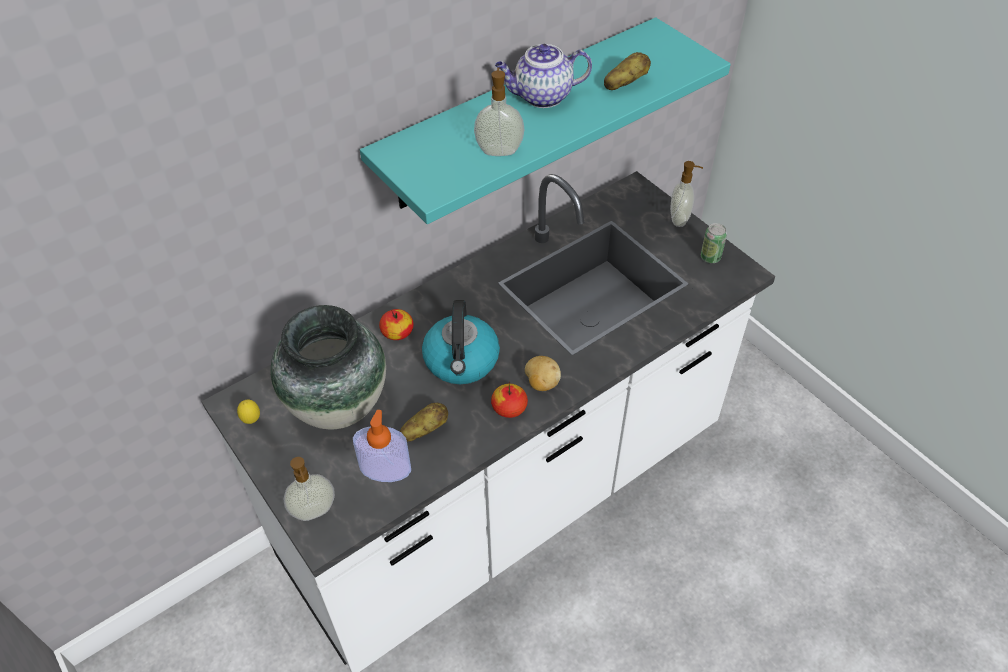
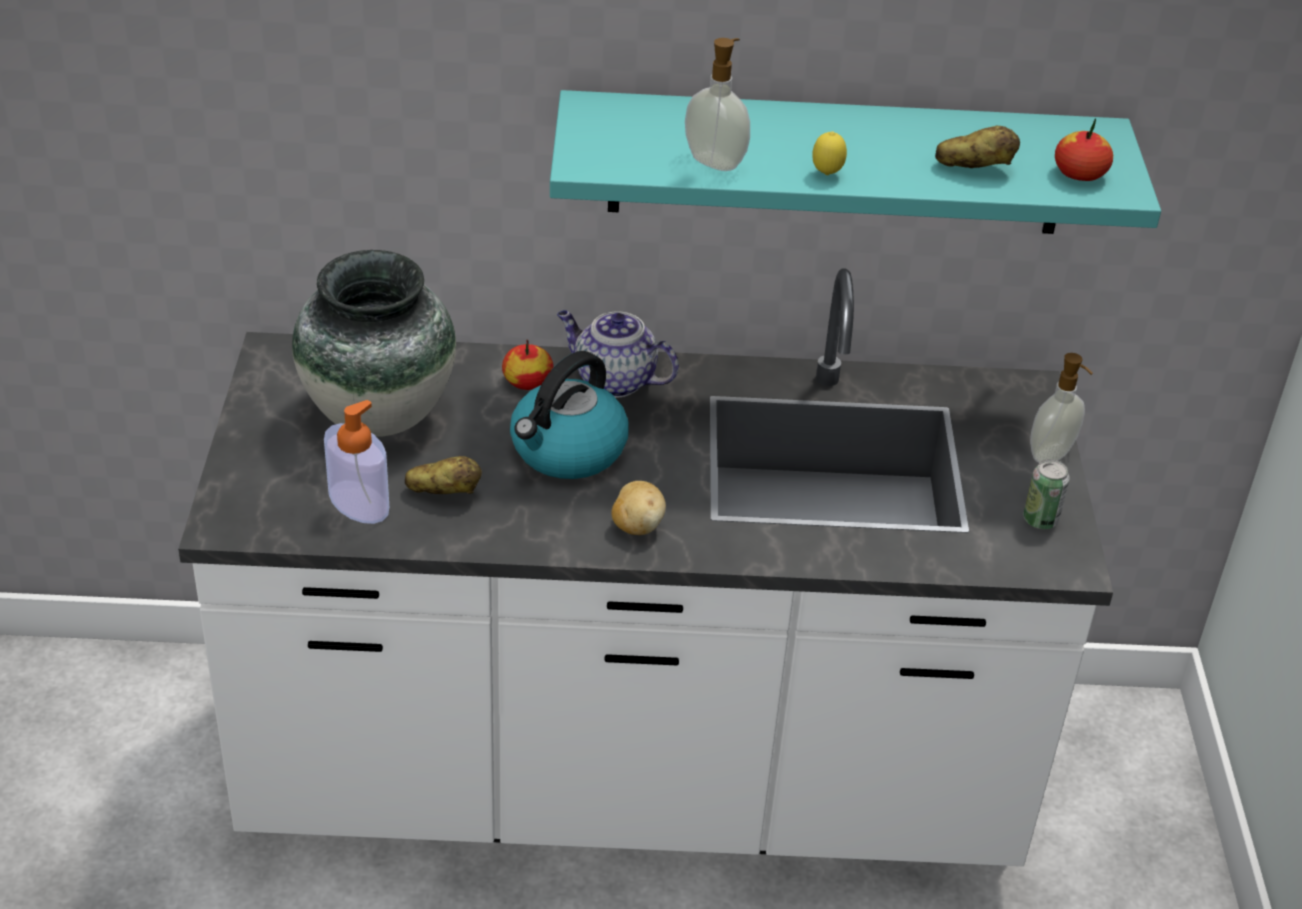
camera: 35 degrees right, 10 degrees down
(252, 420) = (275, 378): lemon -> lemon (826, 174)
(314, 512) = (240, 497): soap dispenser -> none
(509, 408) = (566, 528): apple -> apple (1079, 174)
(541, 97) = (844, 134): teapot -> teapot (613, 380)

